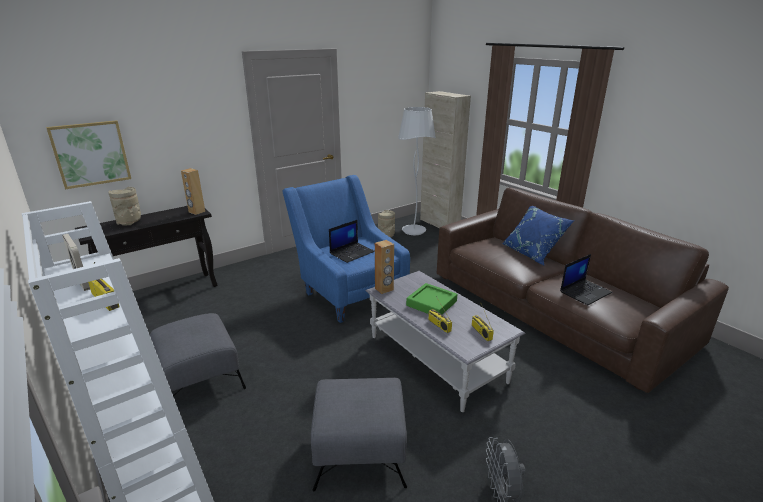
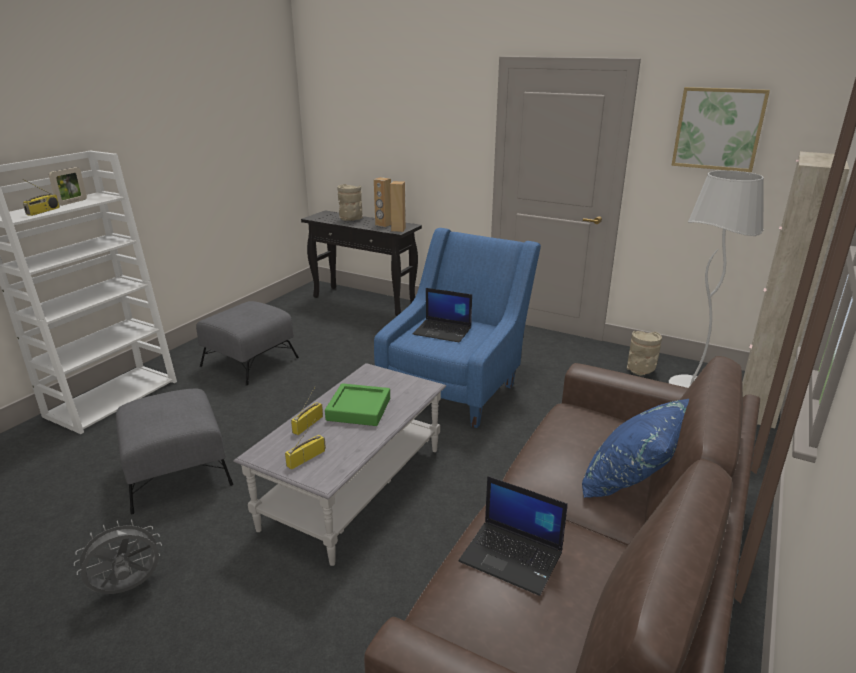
camera: 65 degrees right, 0 degrees up
(91, 154) = (348, 147): picture -> picture (718, 129)
(384, 289) = (372, 372): brown speaker -> brown speaker (383, 224)

